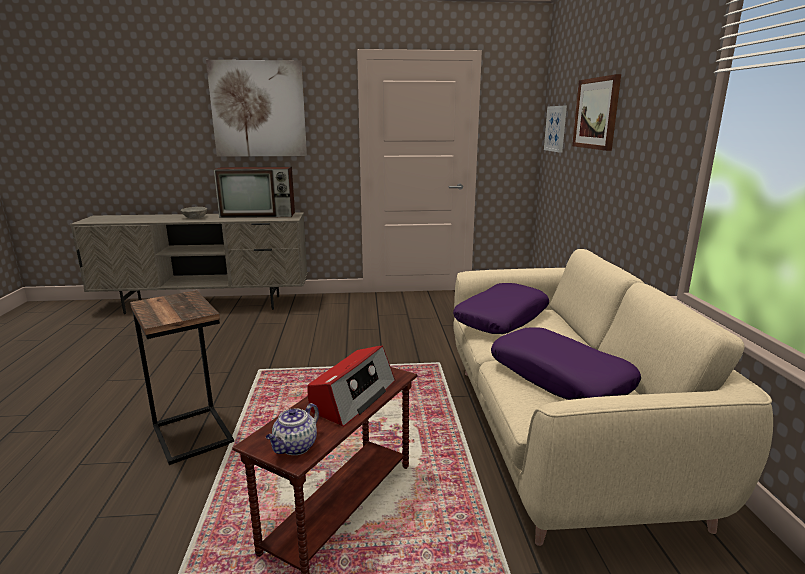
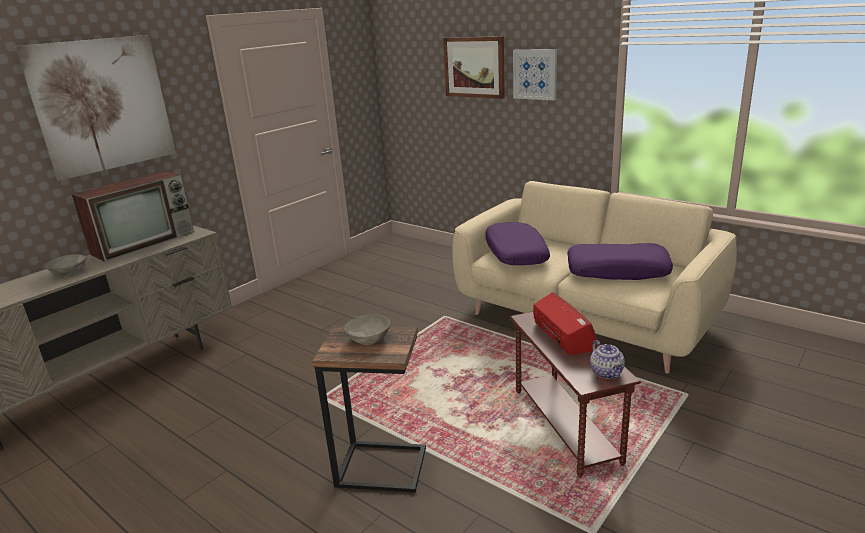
camera: 45 degrees left, 5 degrees up
(179, 306) = (369, 339): none -> grey bowl
(556, 128) = (407, 80): picture -> picture (535, 74)

